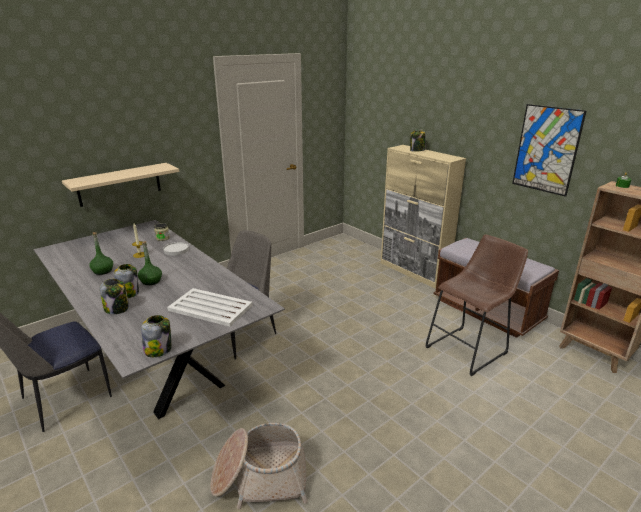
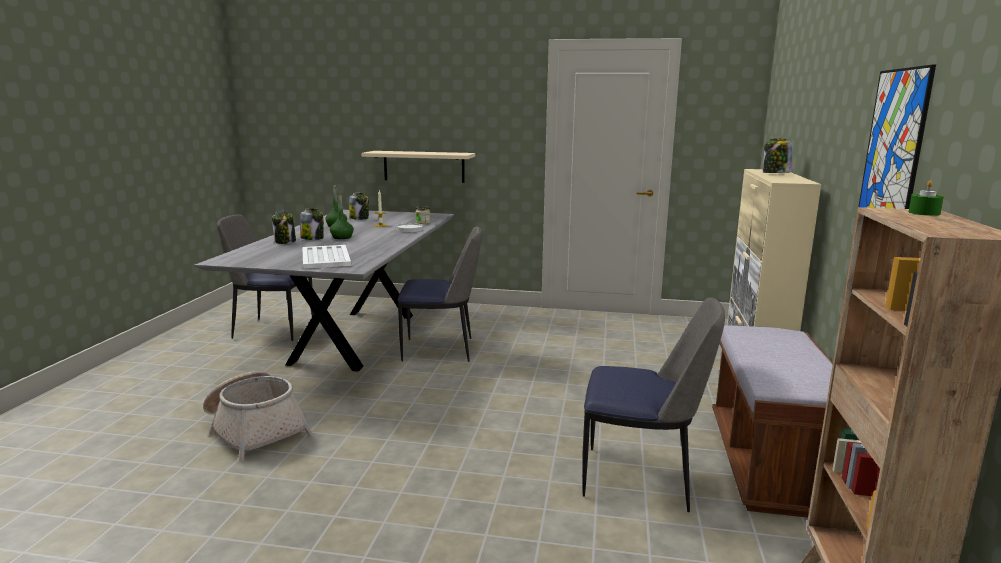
camera: 50 degrees right, 10 degrees down
(158, 350) = (240, 262): jar -> jar (359, 218)
(469, 349) = (641, 478): brown stool -> chair

